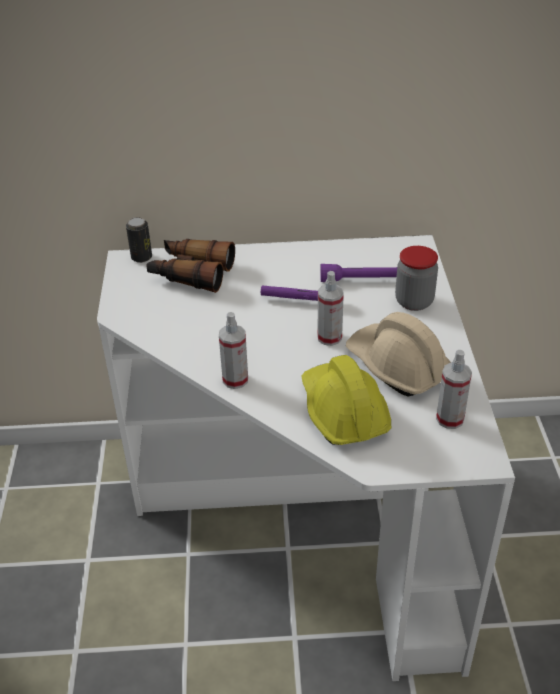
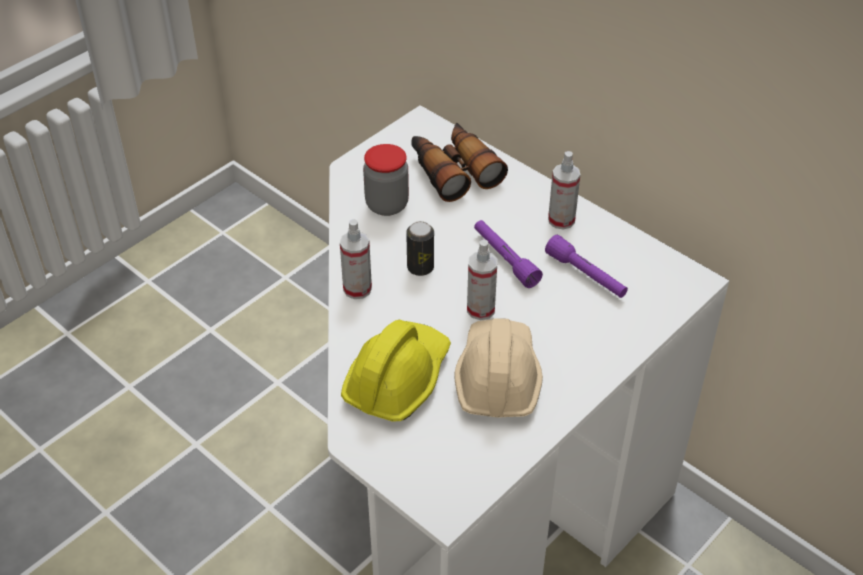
camera: 45 degrees right, 5 degrees up
(141, 257) = (436, 129): can -> can (420, 267)
(414, 301) = (604, 332): jar -> jar (387, 205)
(450, 419) = (470, 456): spray bottle -> spray bottle (561, 220)

